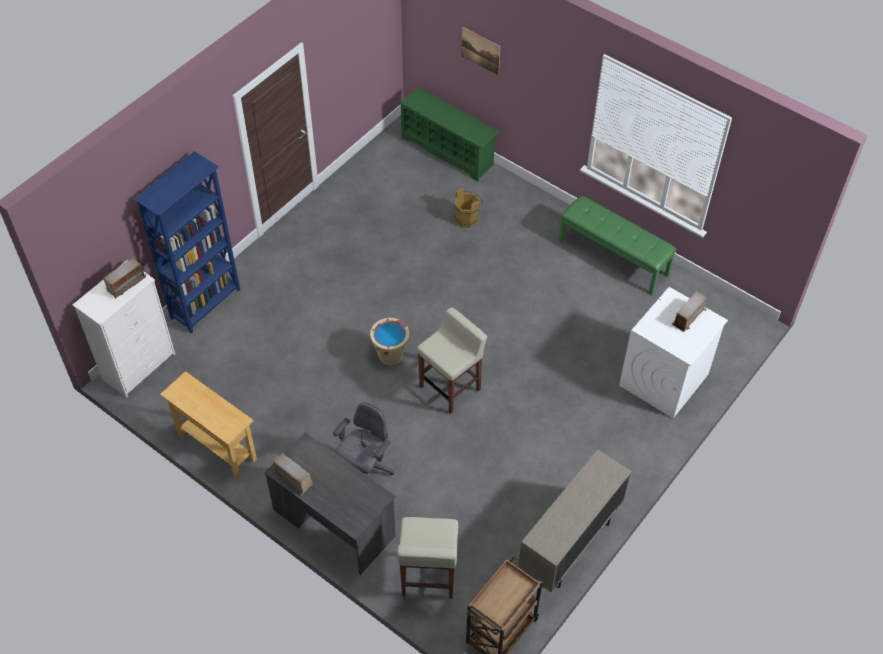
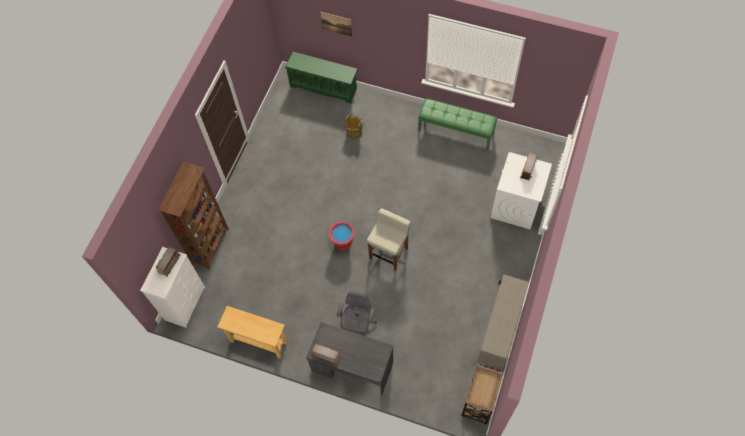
camera: 15 degrees left, 10 degrees up
(206, 304) = (211, 245): blue bookcase -> brown bookcase
(390, 356) = (343, 243): beige bucket -> red bucket
(428, 577) = (423, 382): beige stool -> none

